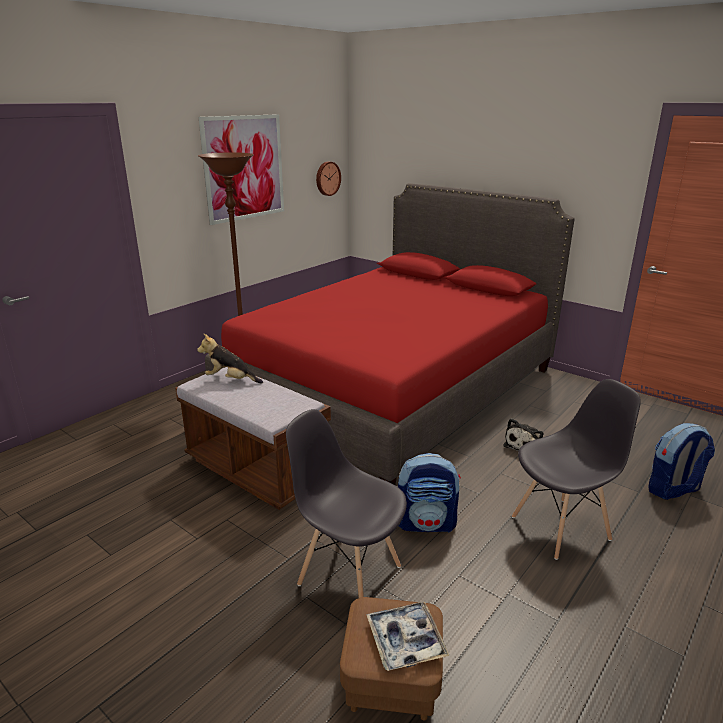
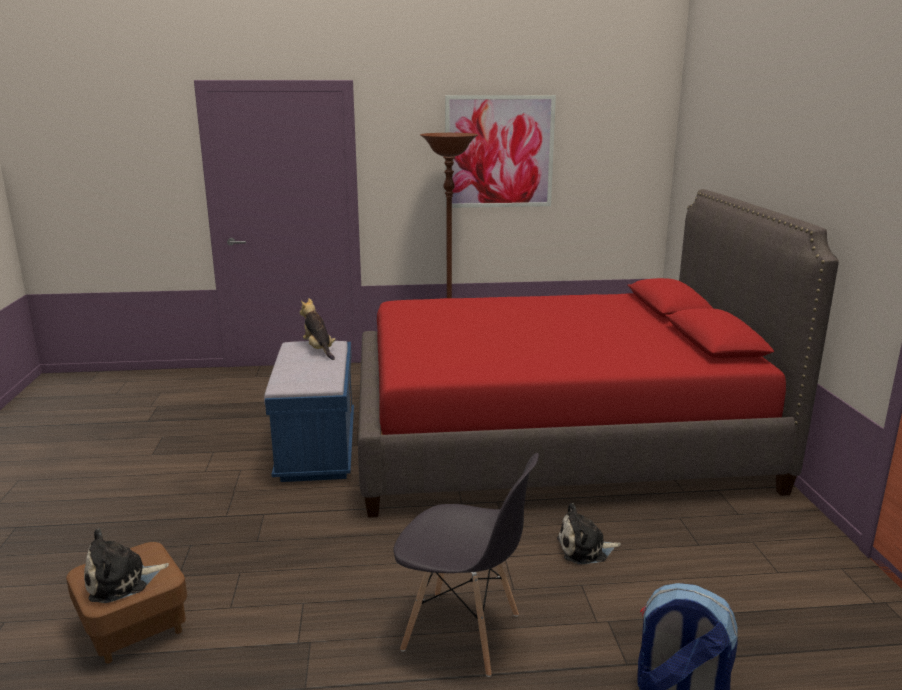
camera: 45 degrees right, 5 degrees down
(257, 470) = (317, 448): brown bench -> blue bench
(327, 178) = (630, 175): wall clock -> none
(348, 574) = (238, 549): grey chair -> none
(405, 641) = (121, 581): tray -> plush toy
(426, 523) = (356, 553): backpack -> none

